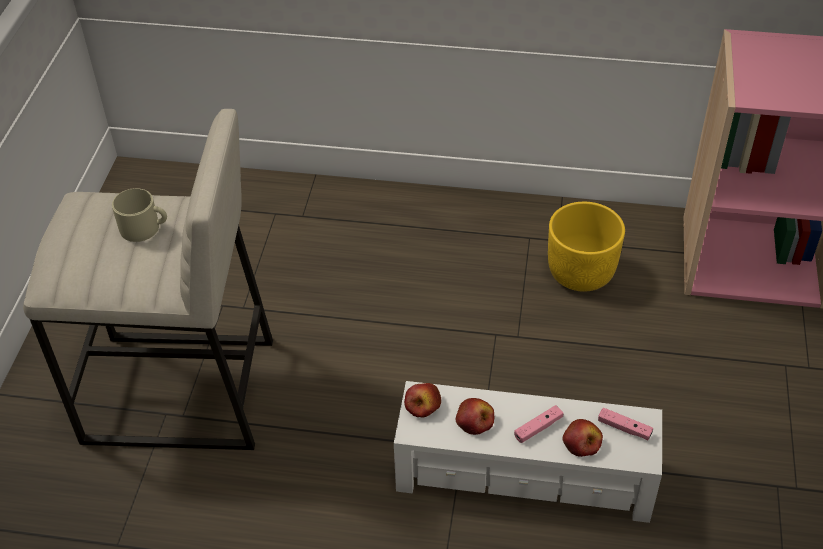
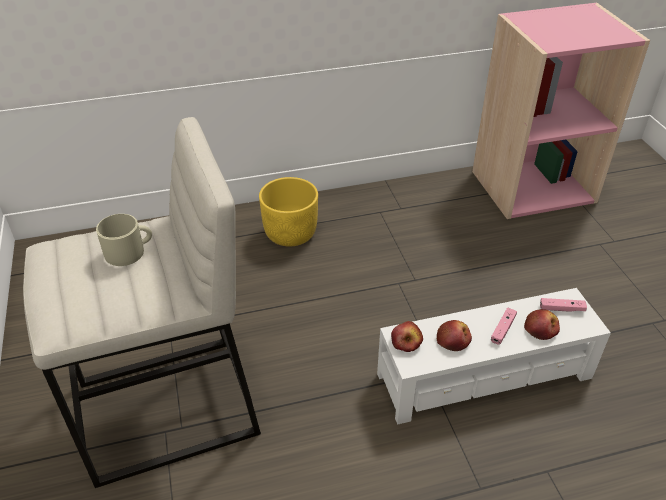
camera: 25 degrees left, 5 degrees down
(581, 272) = (430, 224): yellow planter -> yellow planter (291, 233)

